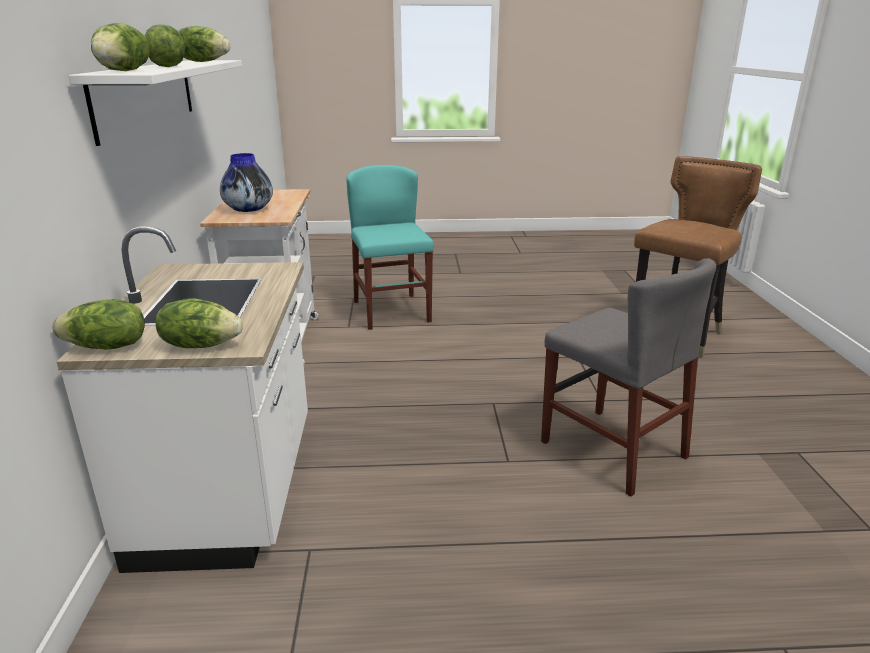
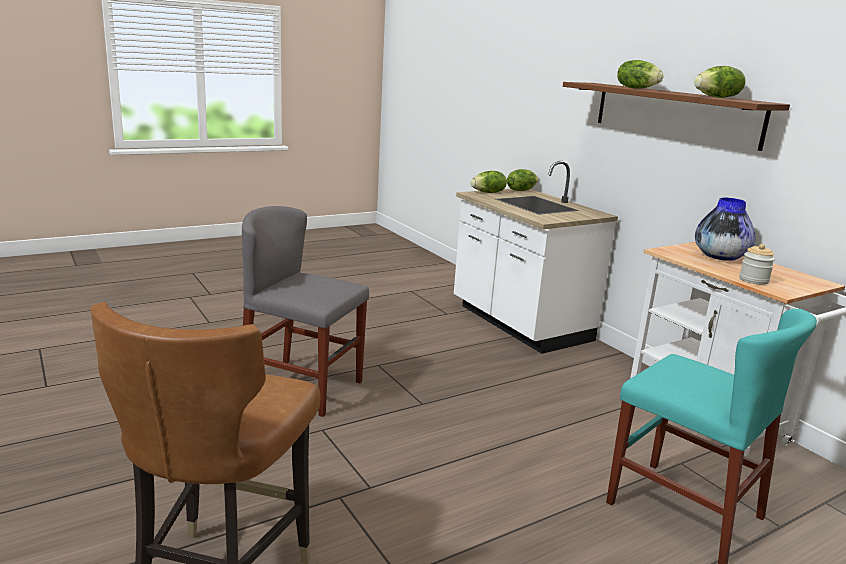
camera: 150 degrees right, 5 degrees down
(124, 71) = (599, 84): lettuce -> none
(146, 96) = (674, 113): white shelf -> brown shelf
(289, 197) = (753, 280): none -> jar

